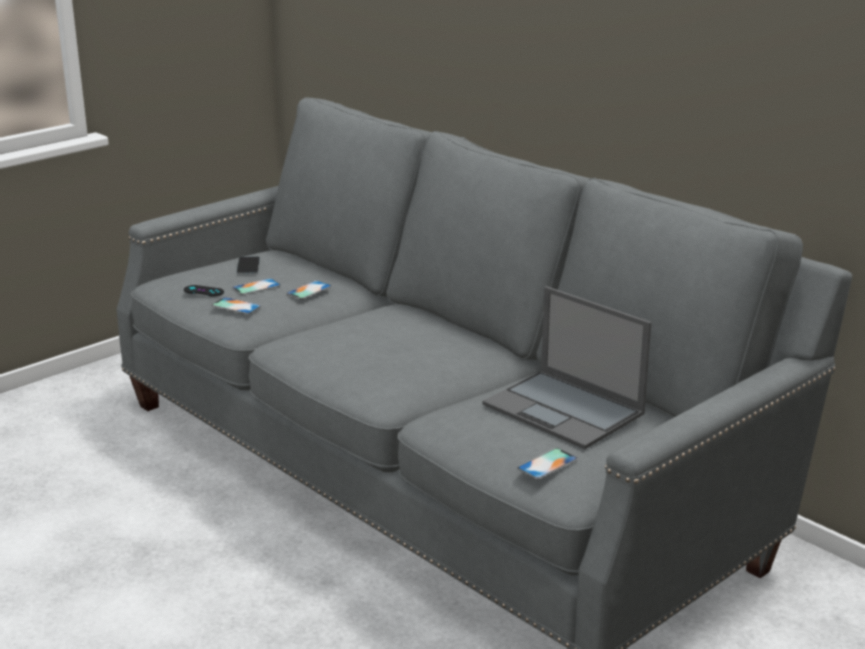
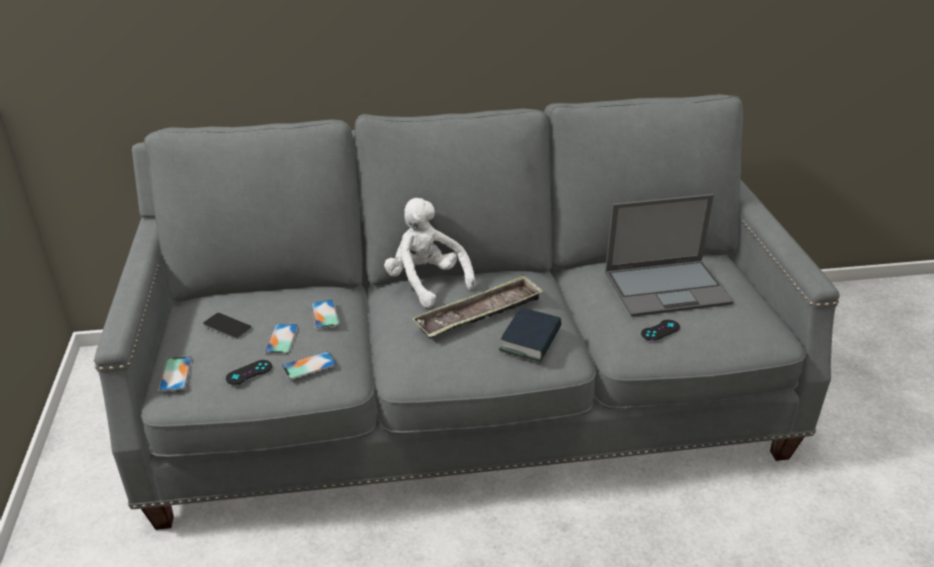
camera: 55 degrees left, 10 degrees up
(381, 372) = (531, 340): none -> book
(391, 342) = (479, 314): none -> tray
(411, 310) = (426, 282): none -> white plush toy
(479, 423) = (660, 330): none -> black game controller
(547, 464) = (743, 327): phone -> phone (176, 374)

